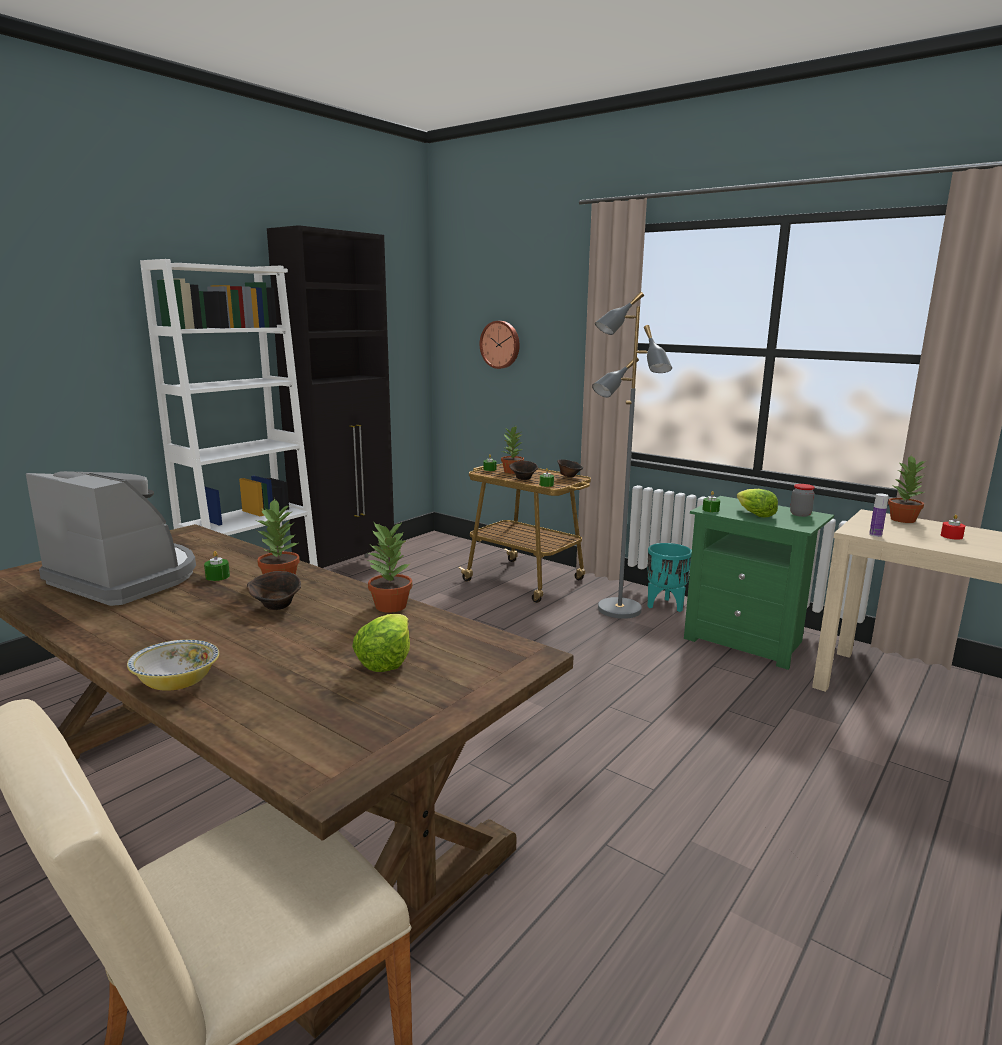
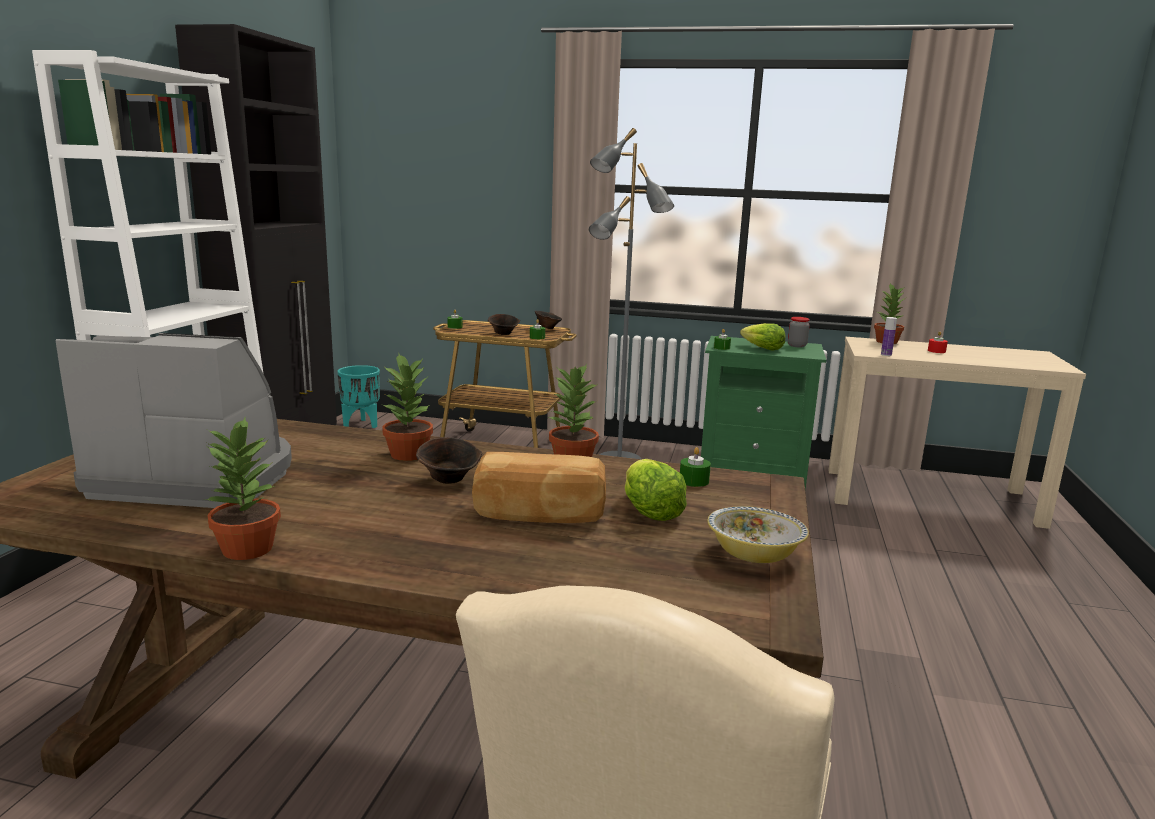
camera: 25 degrees left, 0 degrees up
(177, 682) = (462, 571): bowl -> bowl (754, 555)
(217, 576) = (322, 460): green candle -> green candle (694, 481)
(296, 648) = (539, 515): none -> bread
(501, 344) = (438, 186): wall clock -> none
(511, 472) = (480, 328): potted plant -> potted plant (246, 549)
(665, 605) = (657, 453): turquoise planter -> turquoise planter (361, 425)

